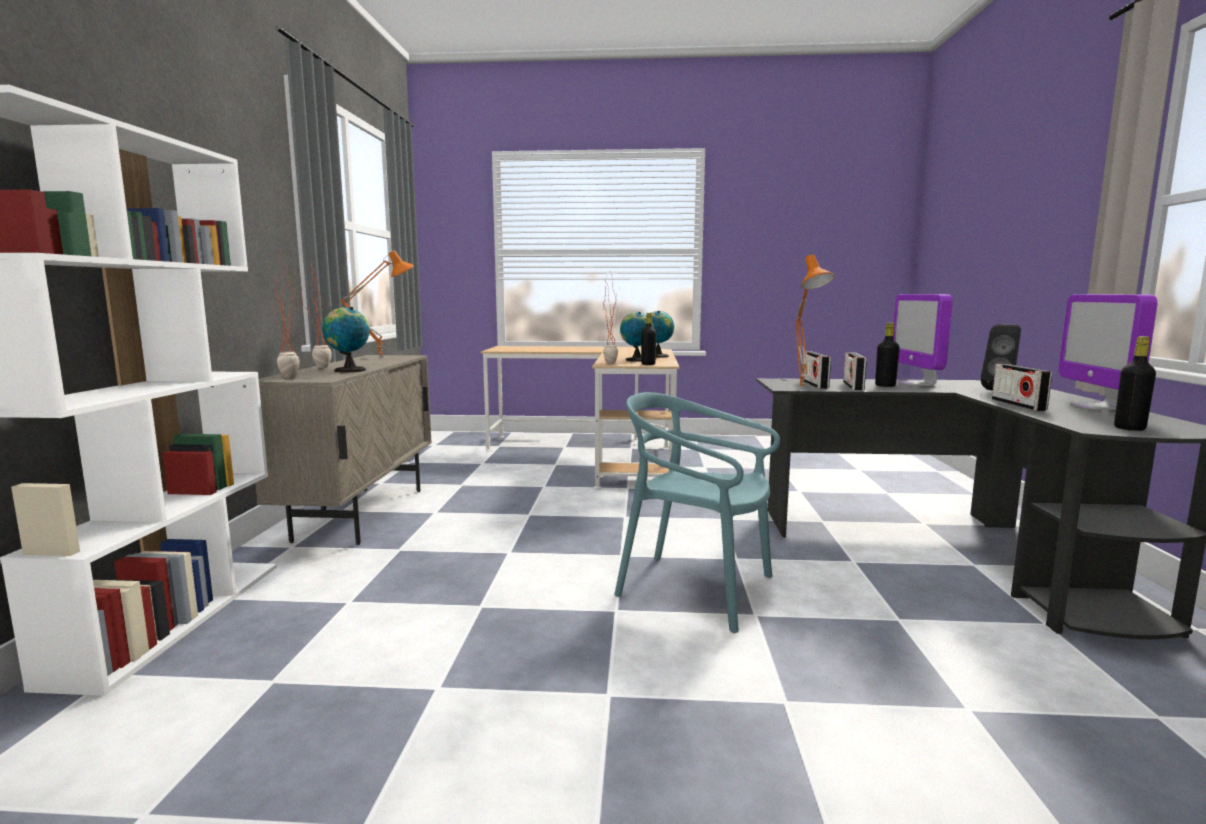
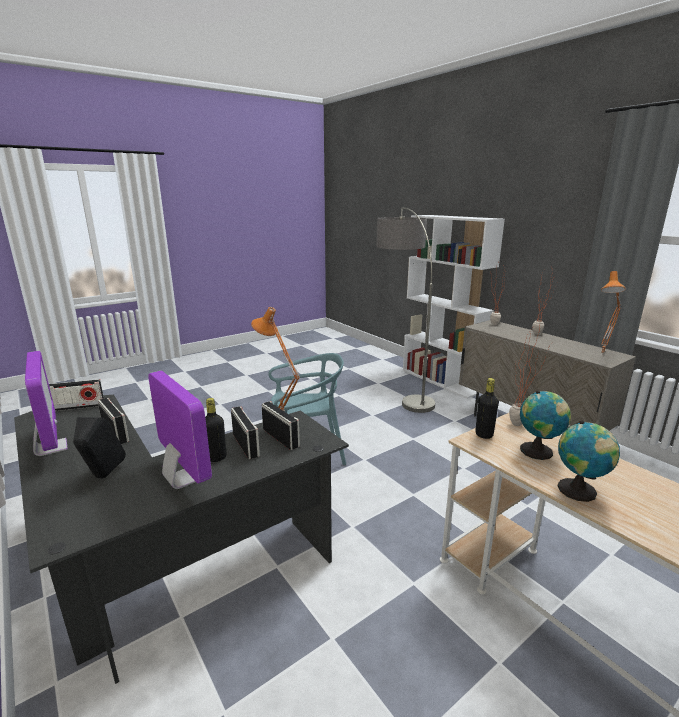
camera: 140 degrees right, 10 degrees up
(291, 635) = (401, 389): none -> floor lamp
(348, 370) = (513, 335): globe -> none
(1129, 428) = (79, 407): black bottle -> radio

